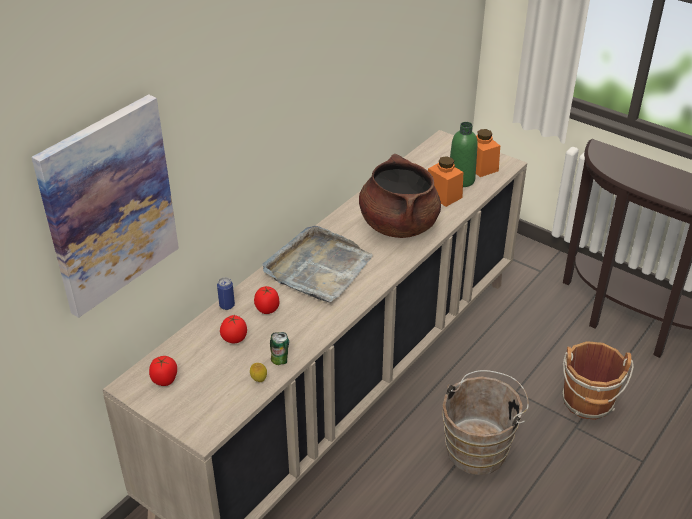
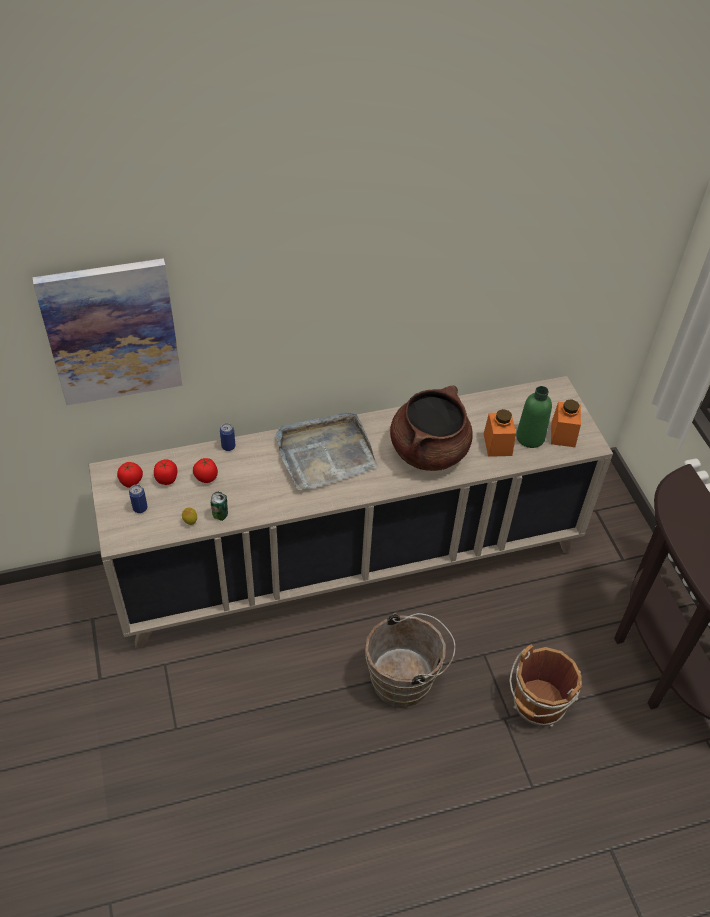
camera: 35 degrees right, 10 degrees up
(197, 396) = (140, 508): none -> can
(267, 309) = (253, 467): tomato -> tomato (167, 479)

